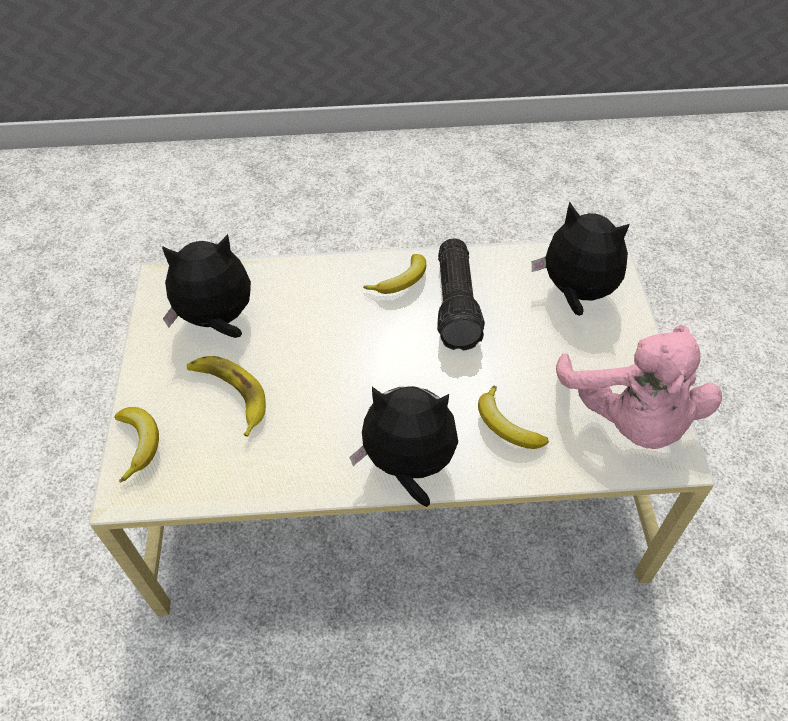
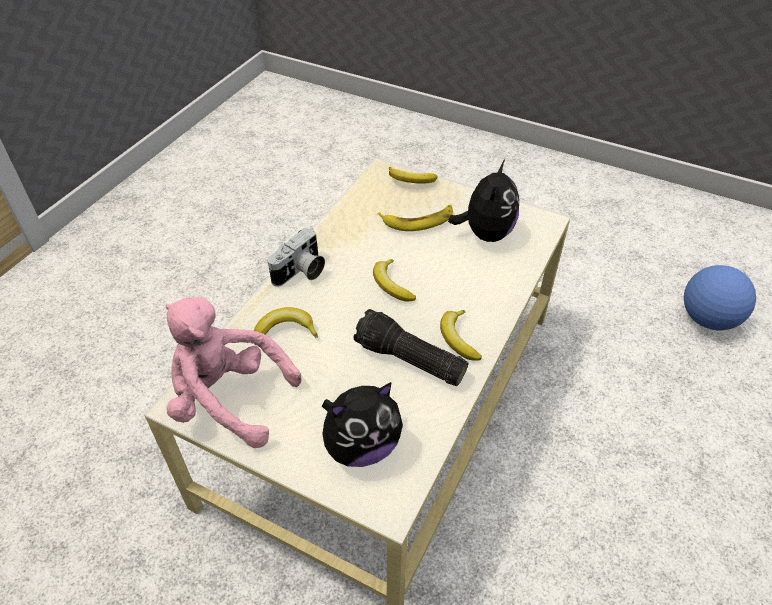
camera: 120 degrees right, 5 degrees down
(119, 260) = (707, 319): none -> football
(365, 366) = (391, 285): none -> banana
(408, 467) = (301, 272): plush toy -> camera

